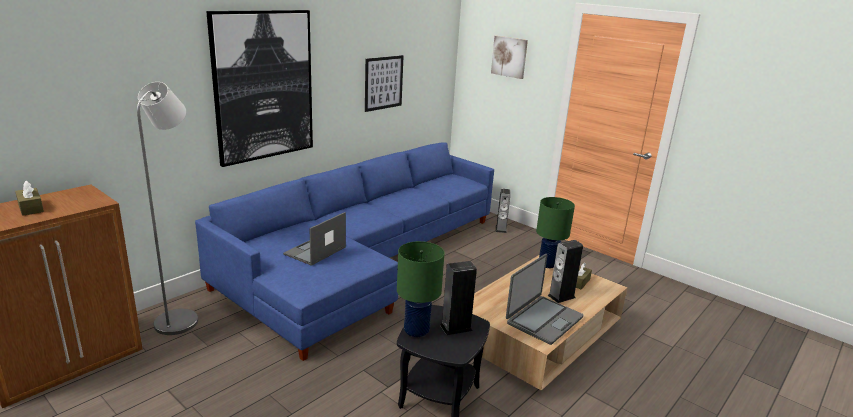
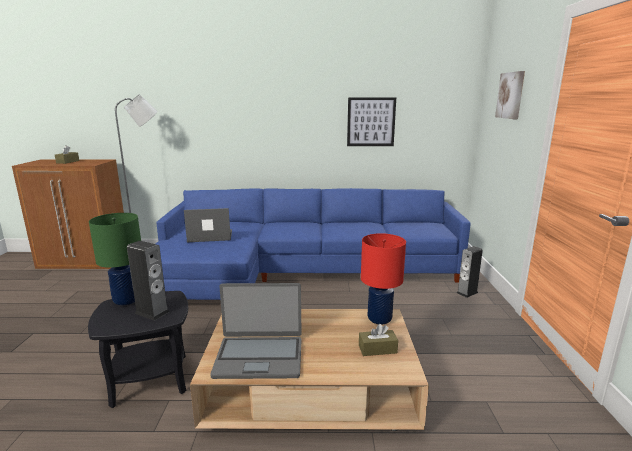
camera: 50 degrees right, 5 degrees down
(264, 86) = (243, 111): picture -> none
(548, 265) = (380, 320): green table lamp -> red table lamp
(561, 296) = (325, 350): speaker -> none

